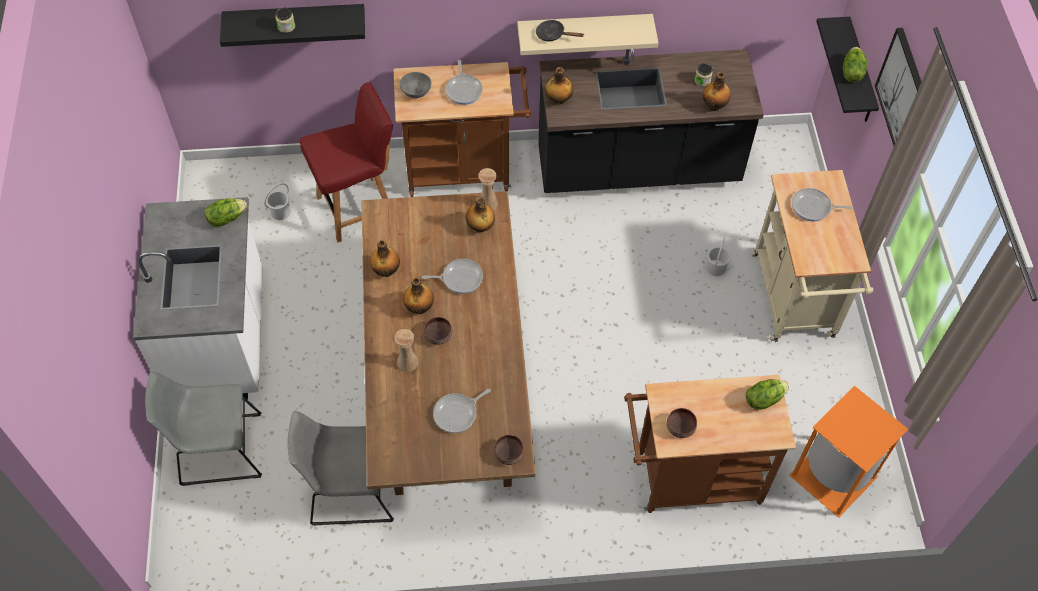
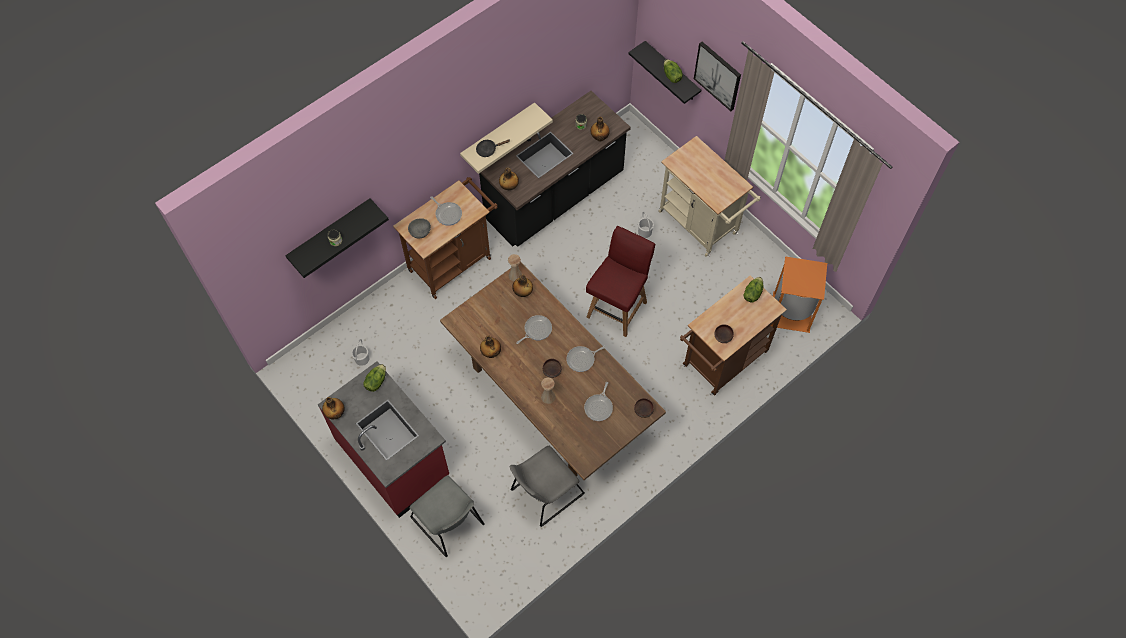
camera: 35 degrees left, 5 degrees up
(216, 449) = (449, 523): grey chair -> grey chair turned 90 degrees counterclockwise
(221, 338) = (394, 458): white counter -> red counter
(358, 208) = (408, 326): red chair -> red chair (617, 308)
(419, 307) = (528, 361): bottle -> bottle (335, 413)
(813, 207) = (698, 168): frying pan -> frying pan (582, 359)

